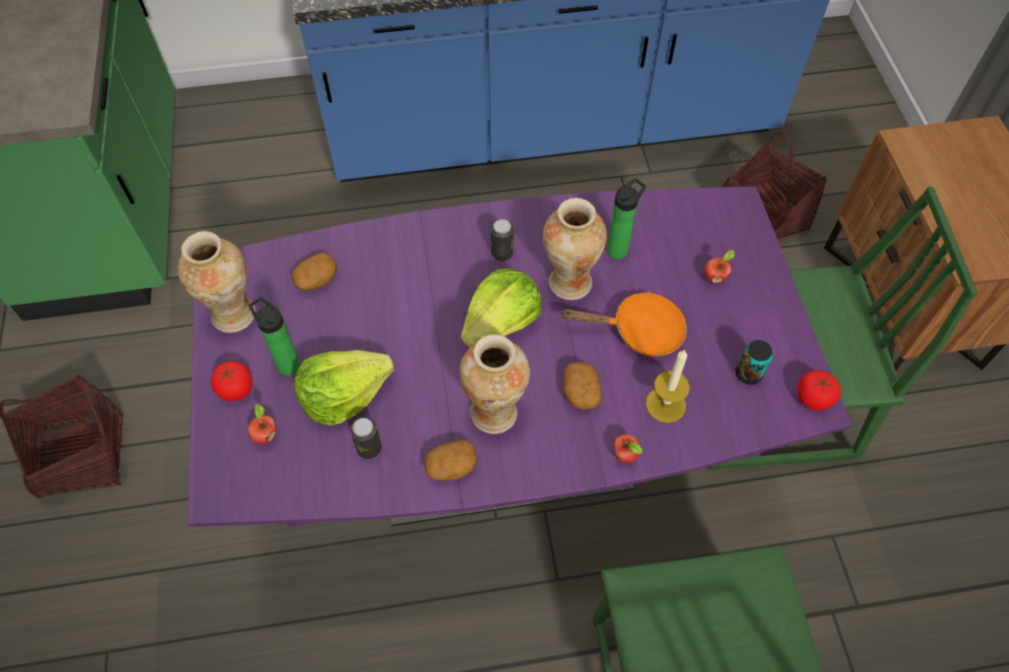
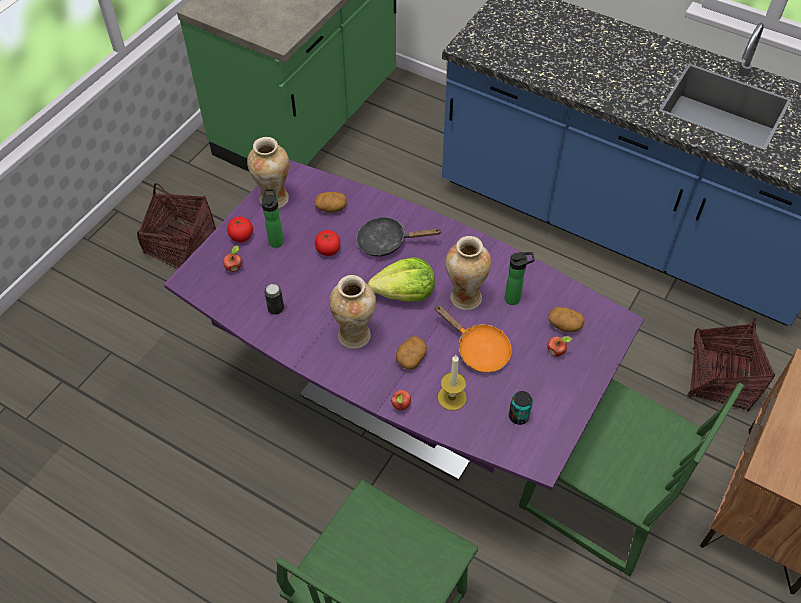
camera: 40 degrees right, 5 degrees down
(344, 395) = (288, 274): lettuce -> none
(423, 277) = (387, 242): none -> black frying pan
(451, 467) = (306, 346): potato -> potato (564, 325)
(502, 253) = (443, 257): can -> none
(813, 398) = (544, 456): tomato -> tomato (328, 250)

